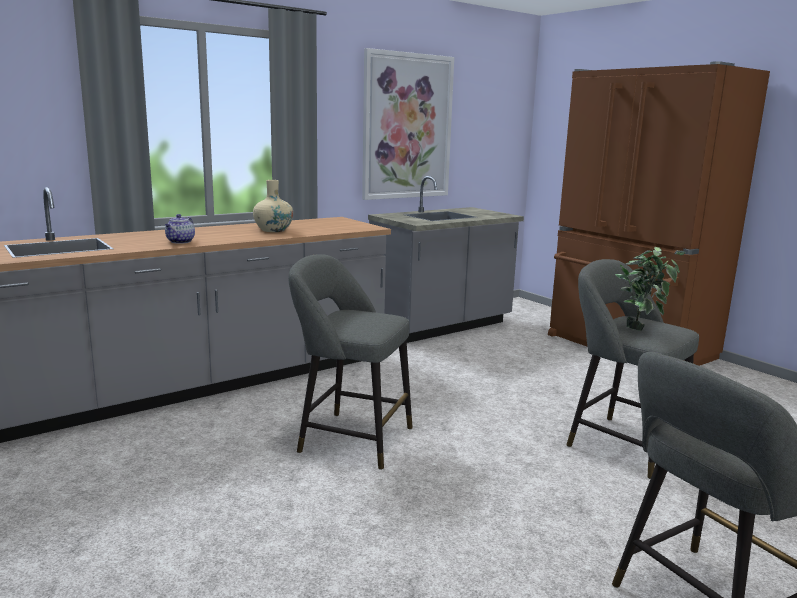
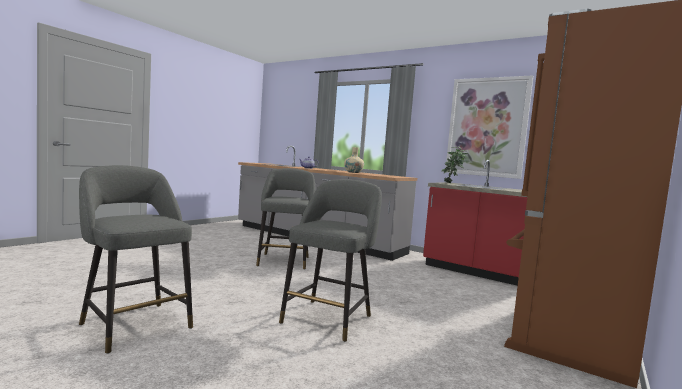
camera: 70 degrees right, 10 degrees down
(441, 326) = (478, 272): grey counter -> red counter
(641, 328) = (326, 223): potted plant -> potted plant (452, 183)

